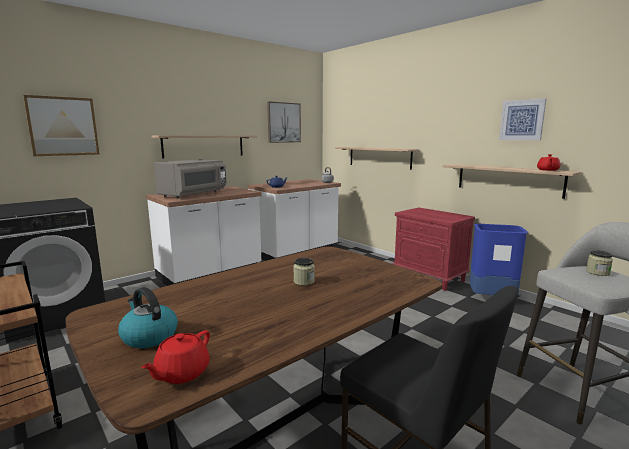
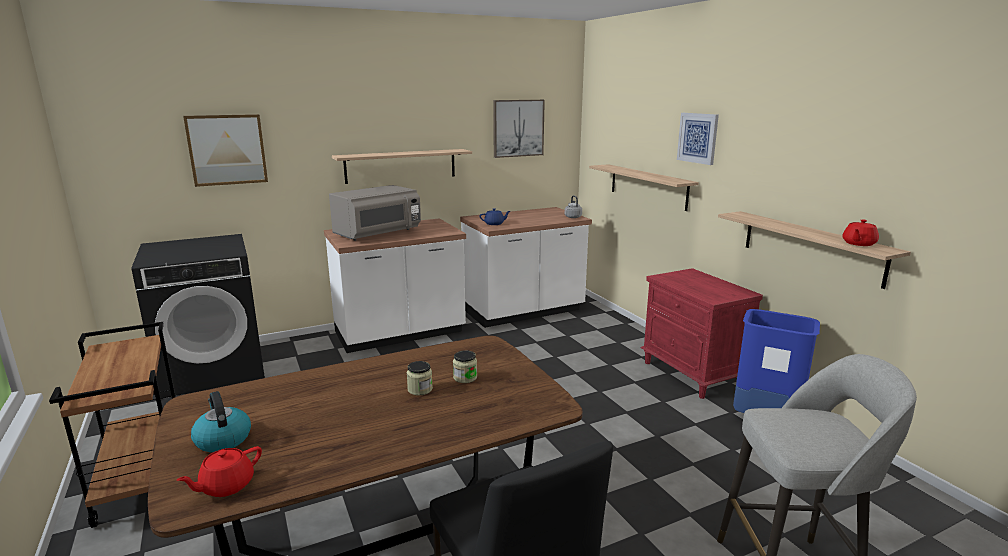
camera: 15 degrees right, 5 degrees up
(522, 120) = (835, 159): picture -> picture (698, 138)
(597, 272) = (821, 426): jar -> jar (465, 377)

